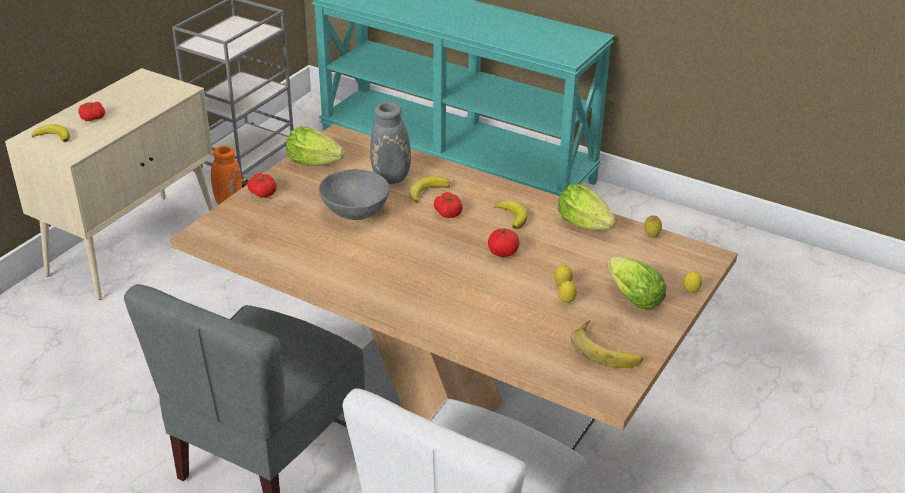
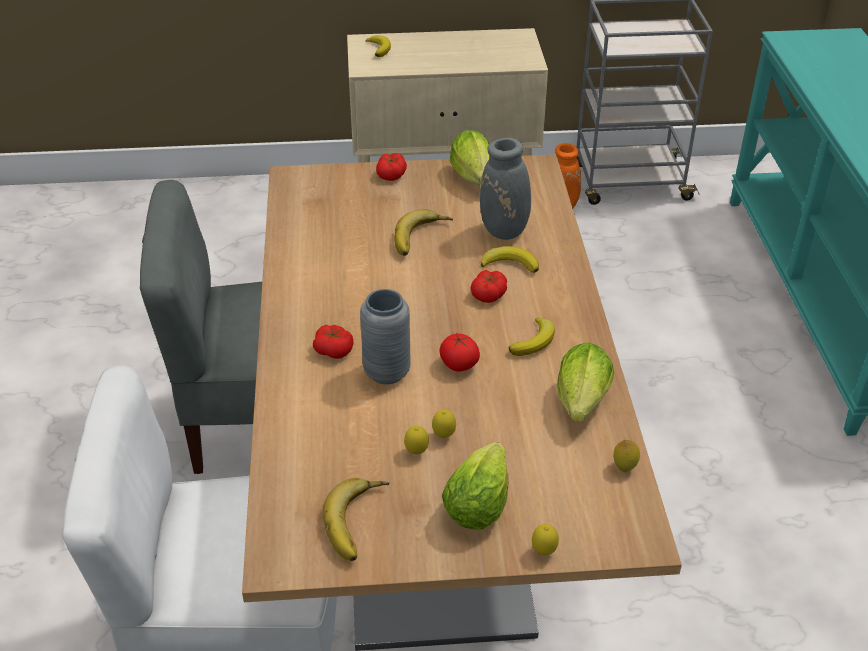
camera: 55 degrees right, 5 degrees up
(93, 118) = (428, 49): tomato -> tomato (333, 350)
(355, 211) = (422, 238): grey bowl -> banana
(479, 283) = (387, 372): none -> grey vase

